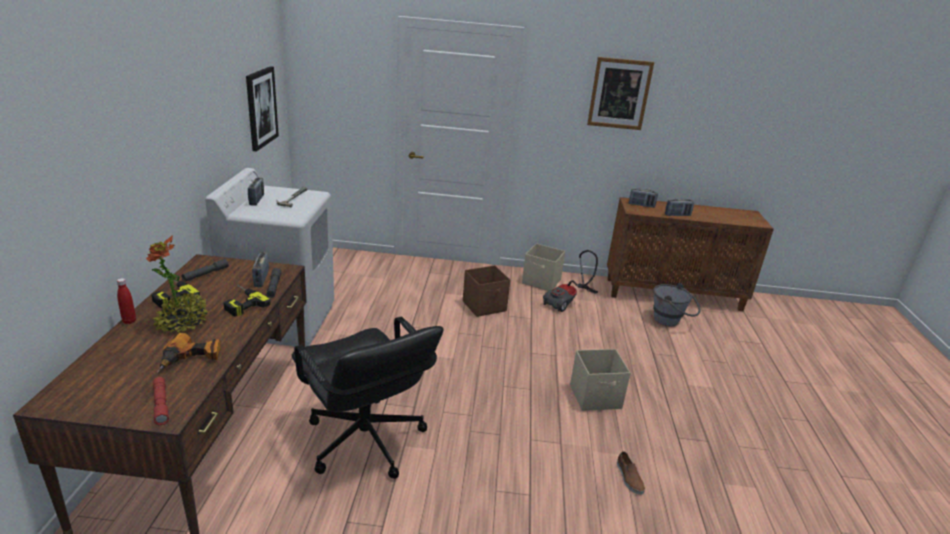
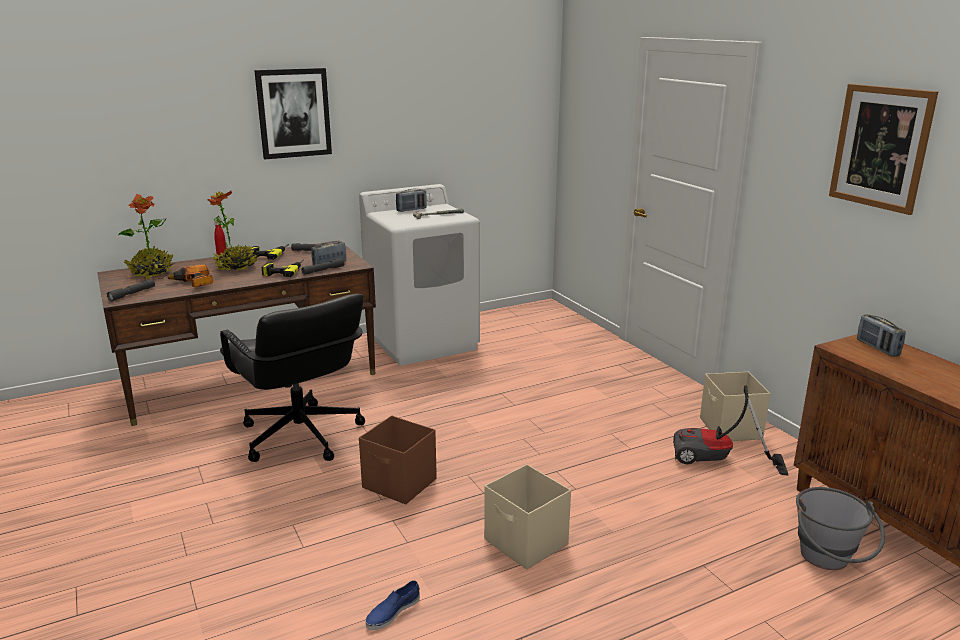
camera: 60 degrees right, 5 degrees down
(101, 376) = (151, 273): none -> potted plant
(161, 404) = (132, 294): red flashlight -> grey flashlight
(261, 108) = (494, 133): picture -> picture (293, 113)
(365, 441) = (300, 436): black office chair -> black office chair turned 60 degrees counterclockwise
(485, 306) = (606, 414): brown storage box -> brown storage box (400, 484)
(629, 477) = (392, 611): brown shoe -> blue shoe
(677, 215) = (910, 377): radio -> none

